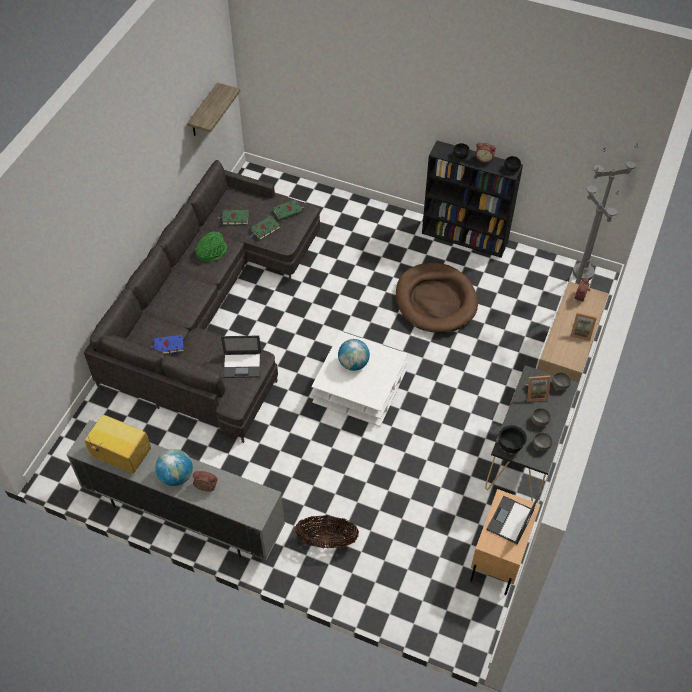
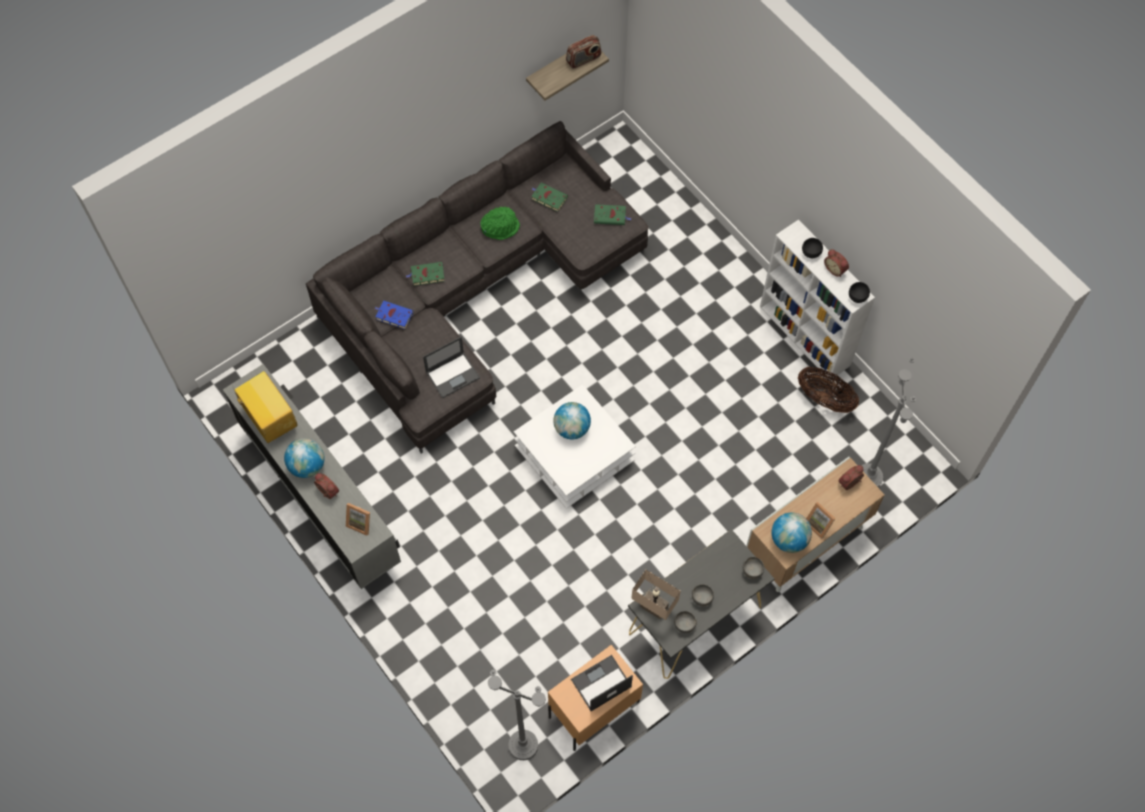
camera: 30 degrees right, 10 degrees up
(222, 96) = (583, 59): none -> radio
(242, 365) = (453, 374): laptop -> laptop turned 60 degrees counterclockwise
(264, 229) = (571, 227): green book -> green book (426, 275)
(327, 540) = (438, 599): basket -> basket (825, 399)
(435, 300) = (720, 396): brown dog bed -> none
(465, 238) = (805, 336): black bookcase -> white bookcase
(510, 446) = (652, 608): black bowl -> beige table lamp
(535, 394) = (719, 566): picture frame -> picture frame (361, 522)
(569, 352) = (789, 539): none -> globe
(583, 273) = (911, 446): grey floor lamp -> grey floor lamp (523, 745)

